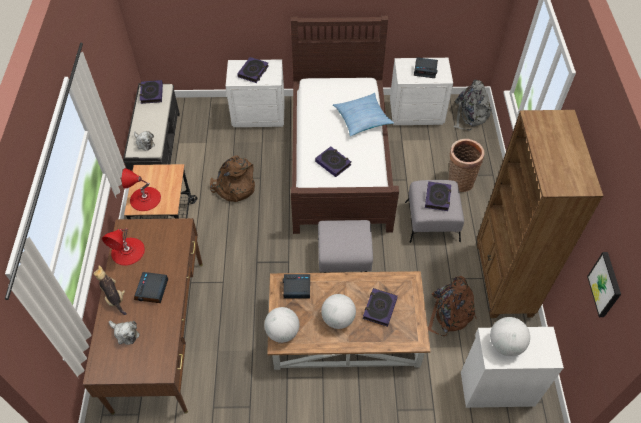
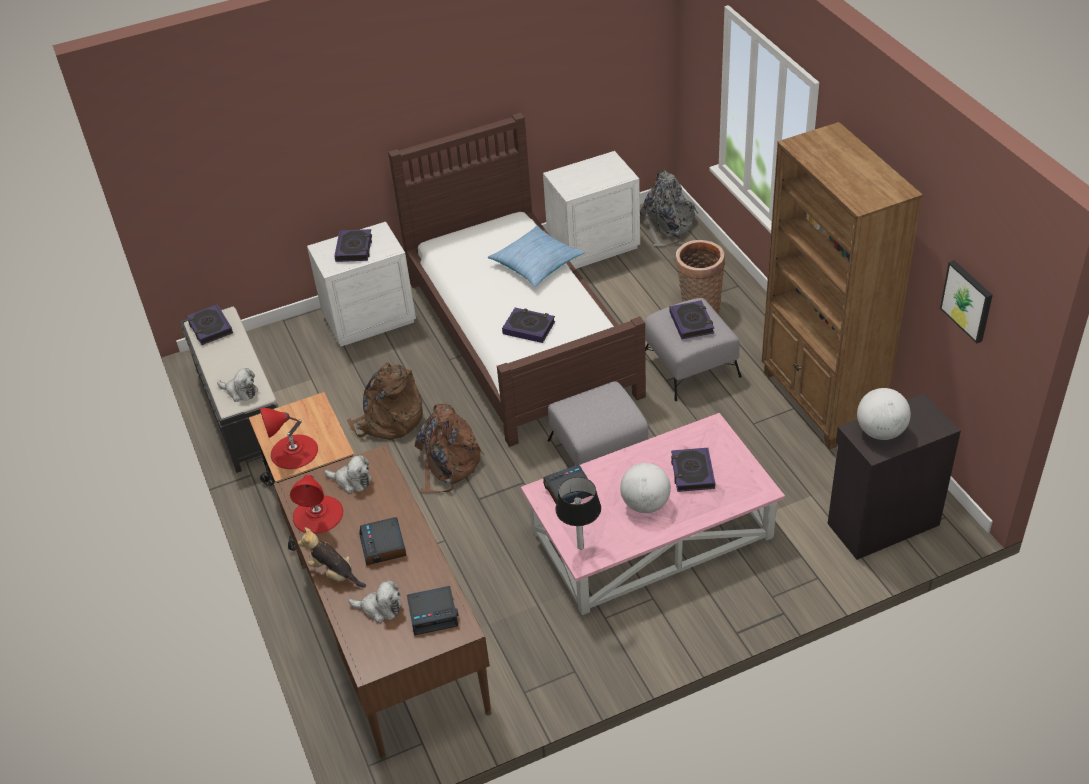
camera: 20 degrees left, 10 degrees down
(159, 236) = (352, 481): none -> plush toy
(282, 332) = (581, 546): globe -> table lamp
(344, 332) = (651, 535): brown coffee table -> pink coffee table
(425, 70) = (593, 174): alarm clock -> alarm clock (433, 613)
(449, 313) = (774, 463): brown backpack -> brown backpack (448, 464)
(496, 387) = (881, 523): white cabinet -> black cabinet

